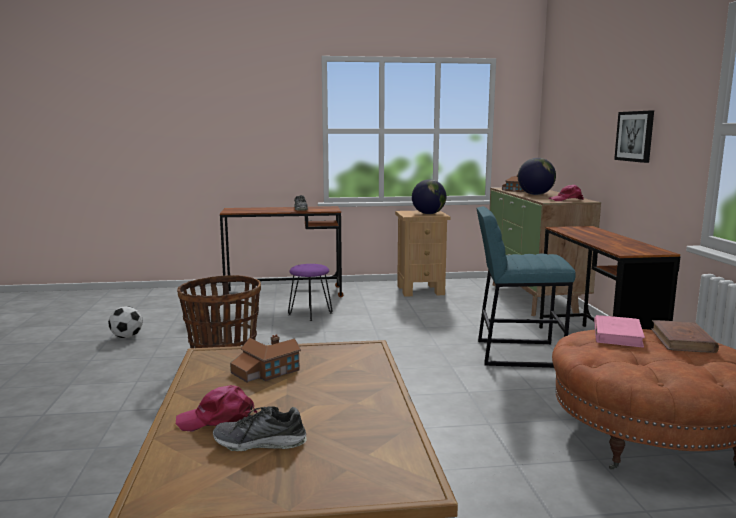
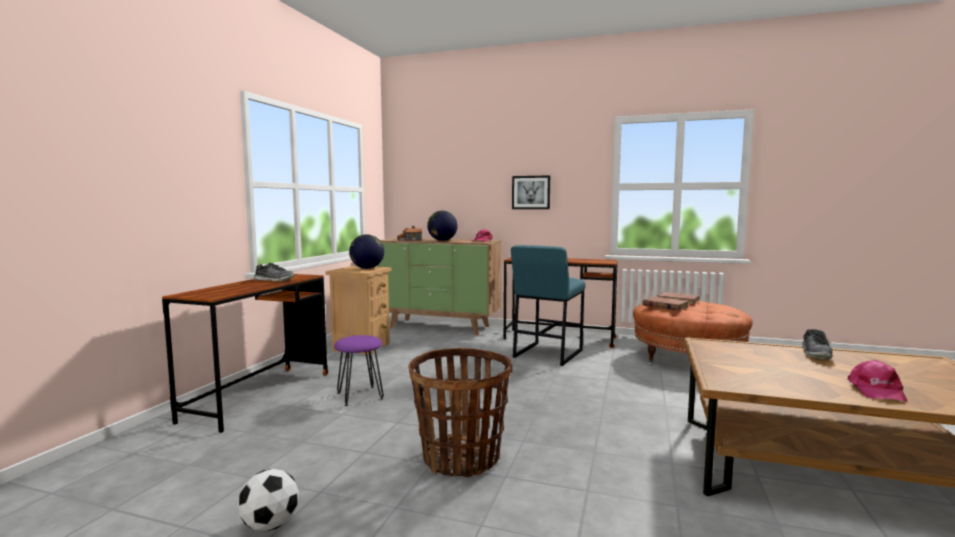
camera: 65 degrees left, 5 degrees down
(260, 443) = (908, 383): shoe -> shoe (816, 354)
(265, 372) = (764, 371): toy house -> none
(617, 335) = (665, 306): pink book -> brown book

